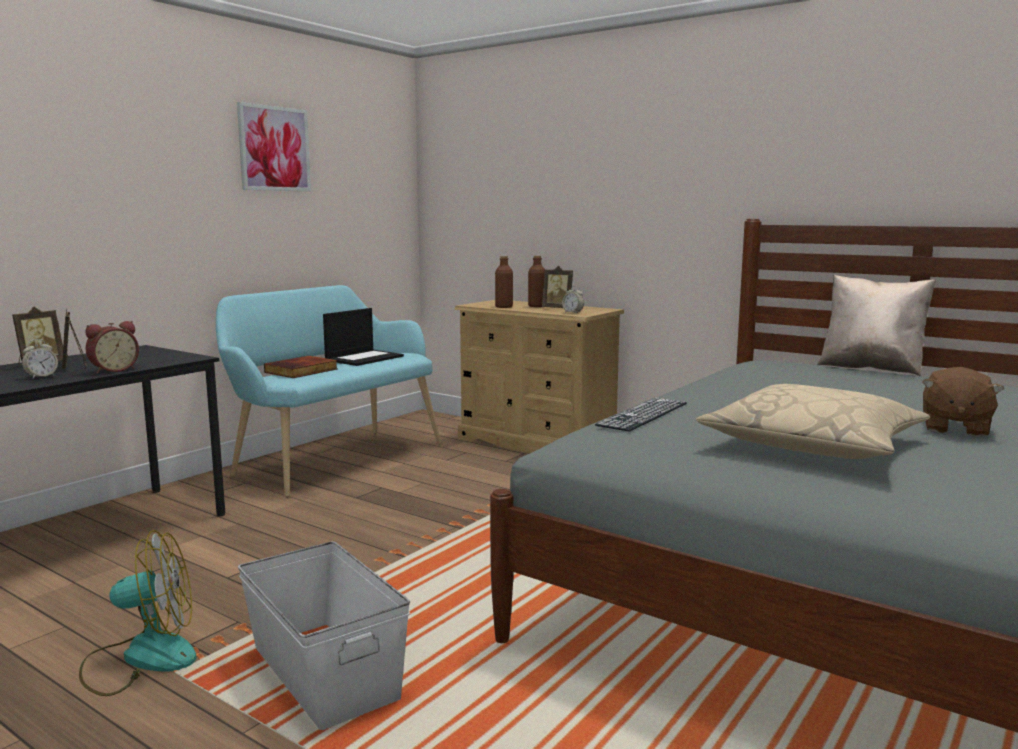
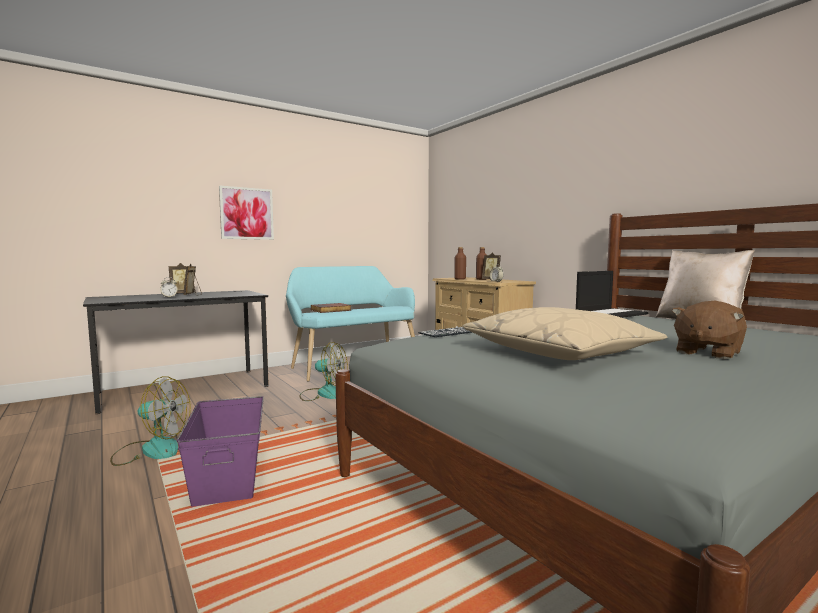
camera: 20 degrees right, 5 degrees down
(113, 370) = (206, 296): alarm clock -> none
(274, 149) = (333, 187): picture -> picture (246, 213)
(325, 671) = (229, 474): white storage box -> purple storage box
(336, 516) = (323, 393): none -> fan
(364, 358) = (374, 307): laptop -> laptop (611, 314)

